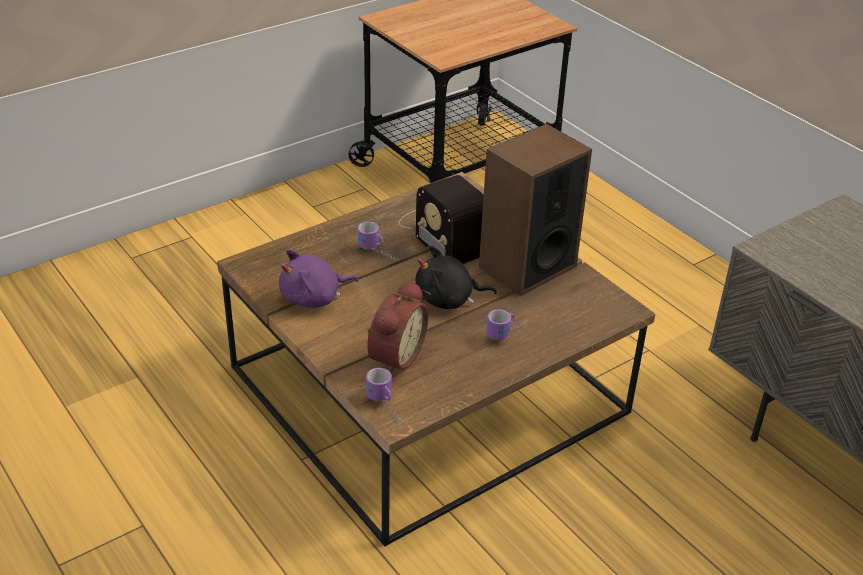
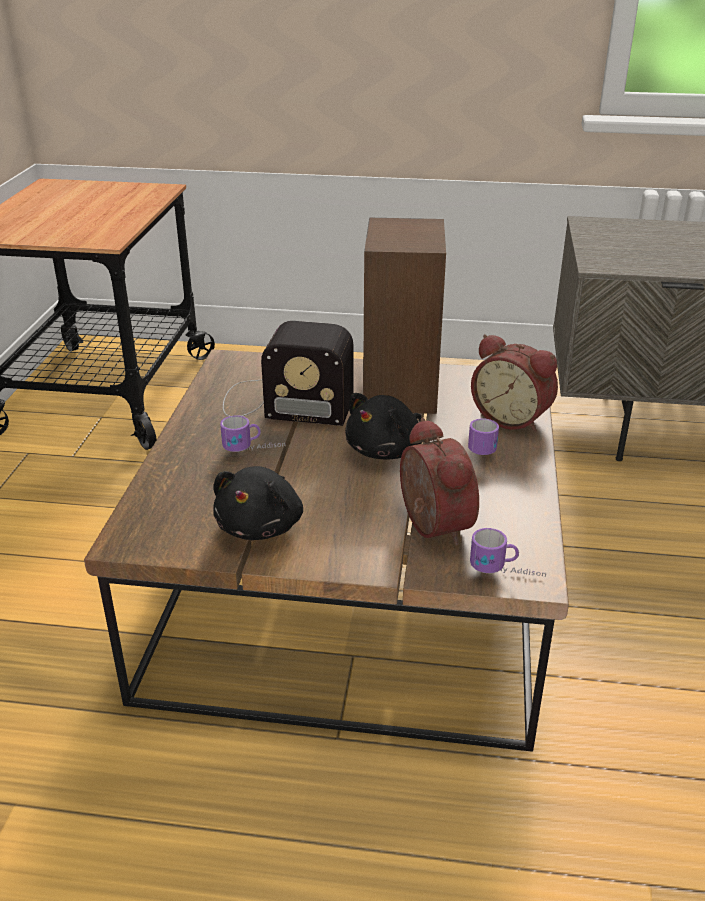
camera: 45 degrees left, 5 degrees down
(314, 298) = (261, 526): purple plush toy -> black plush toy
(562, 329) = (512, 418): none -> alarm clock

